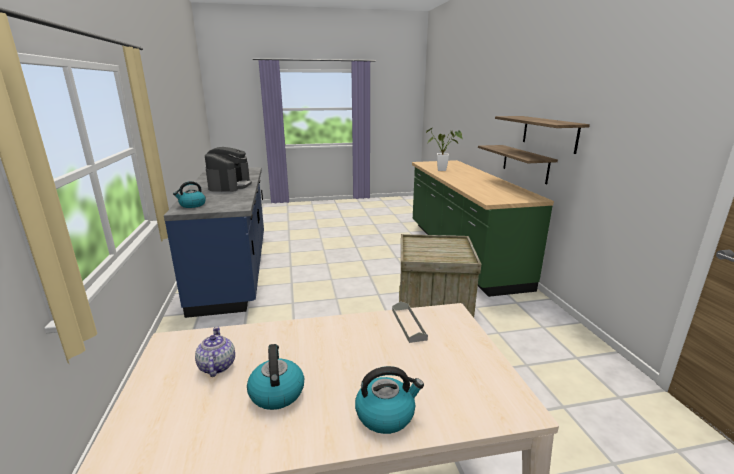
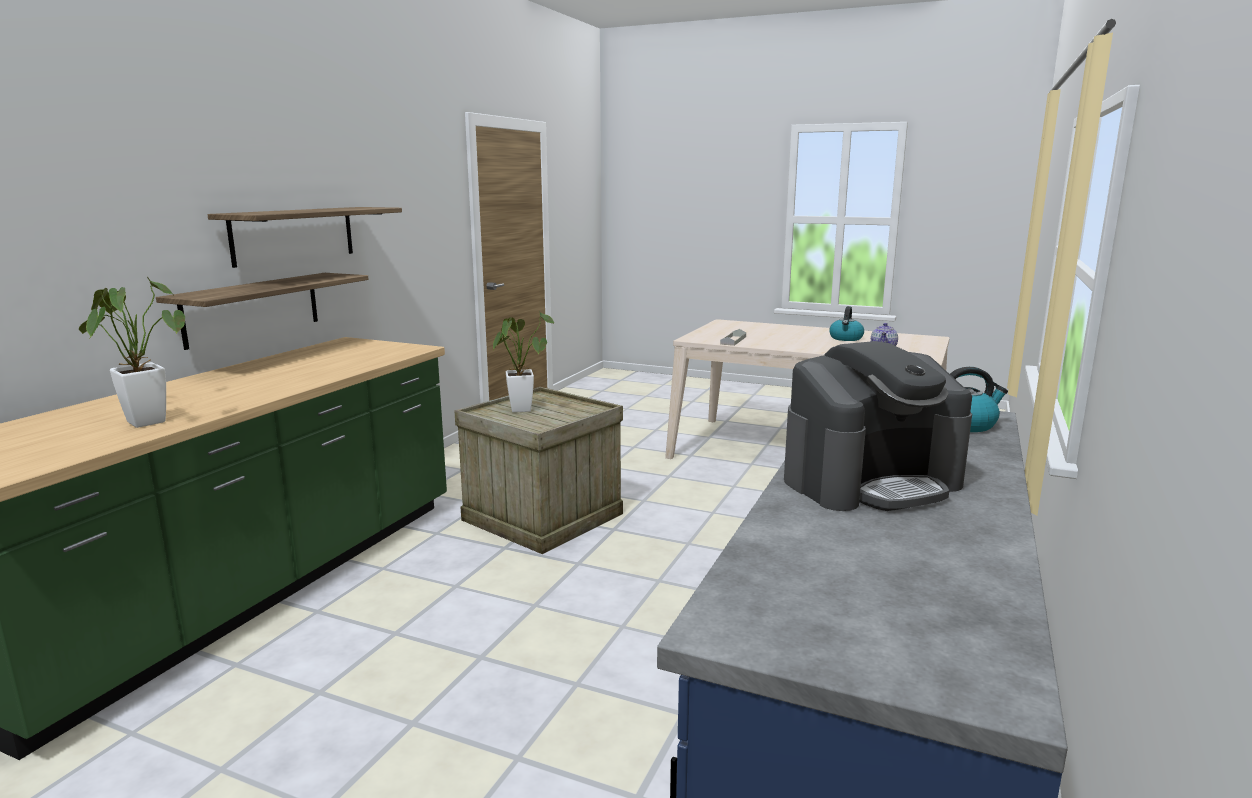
camera: 145 degrees left, 5 degrees down
(230, 185) = (871, 481): coffee machine -> coffee machine turned 150 degrees counterclockwise
(386, 414) = (791, 329): kettle -> none
(450, 248) = (520, 408): none -> potted plant

